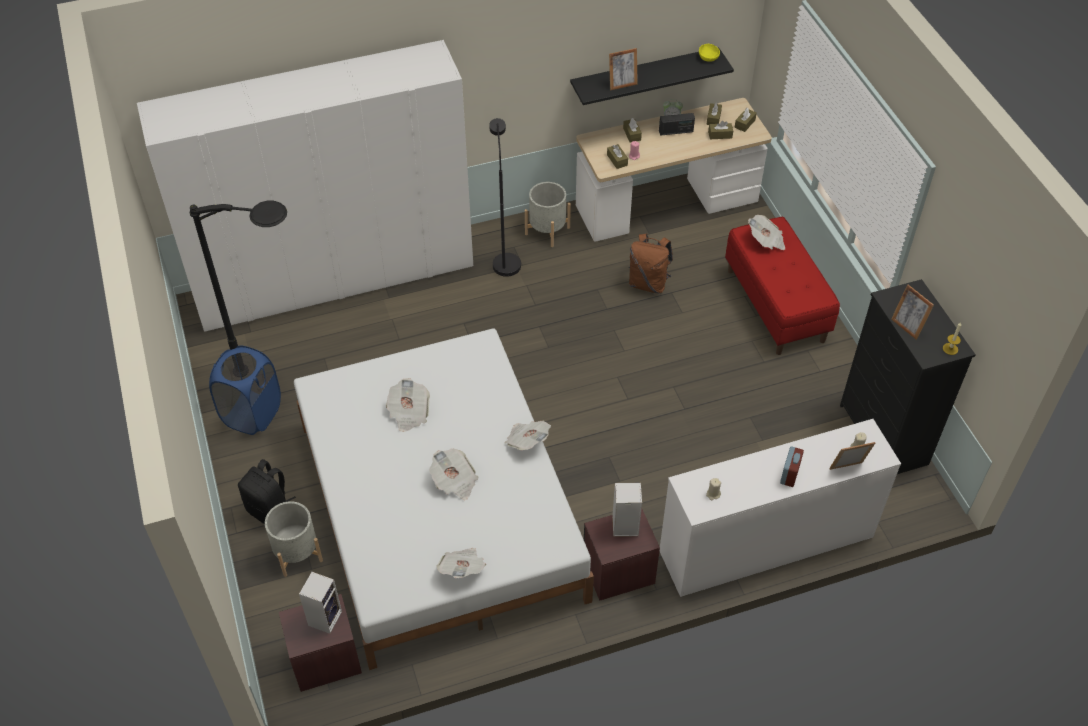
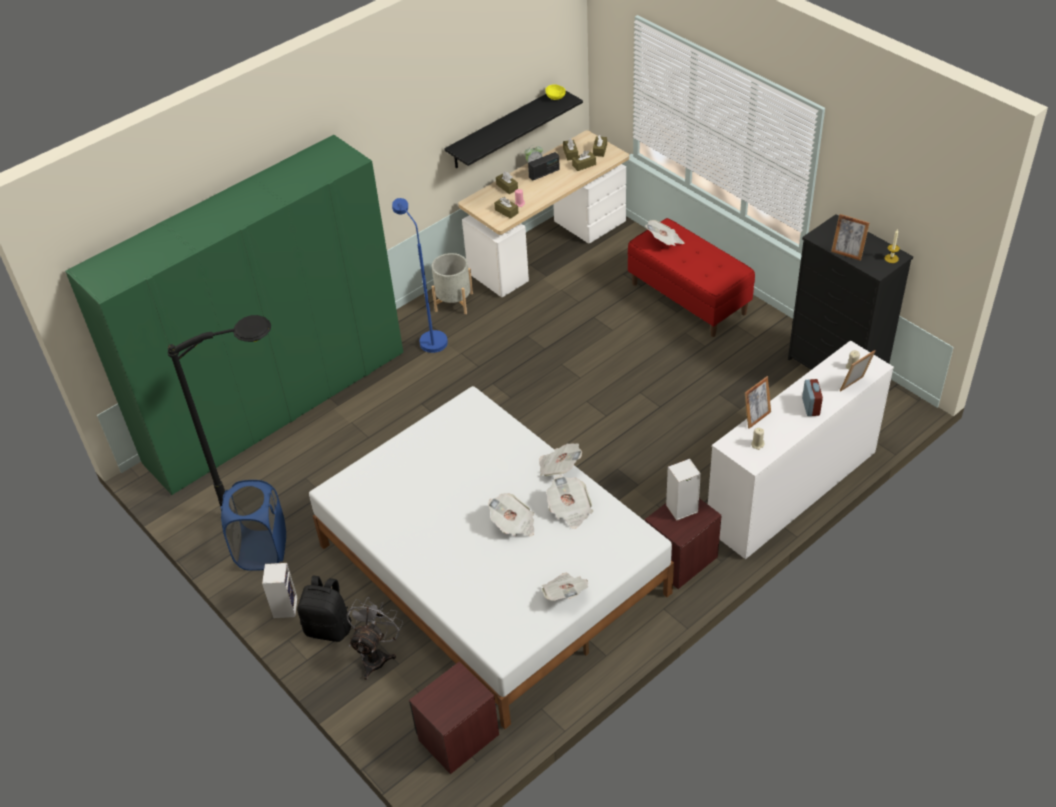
camera: 20 degrees left, 5 degrees down
(297, 553) = (377, 655): grey planter -> grey fan
(325, 617) = (456, 687): speaker -> speaker (285, 606)
(336, 279) = (277, 406): white wardrobe -> green wardrobe
(409, 413) = (436, 482): newspaper -> newspaper (570, 510)
(505, 260) = (429, 338): black floor lamp -> blue floor lamp
(622, 84) = (493, 139): picture frame -> picture frame (756, 417)
(648, 283) = (569, 316): brown backpack -> none

